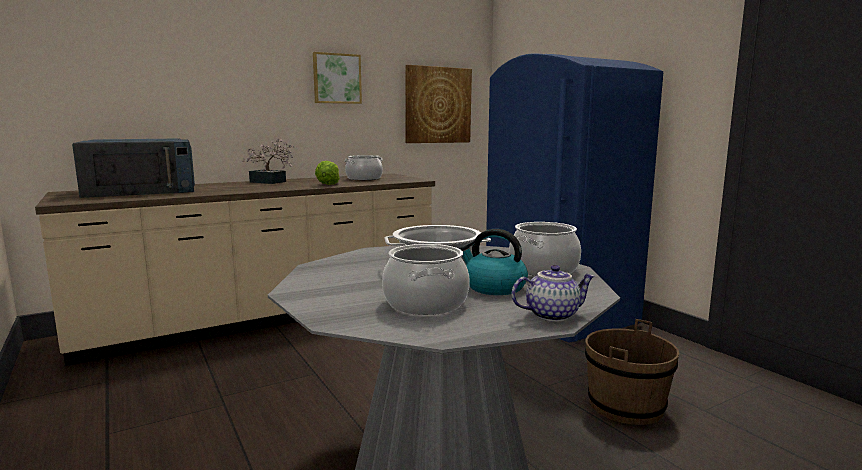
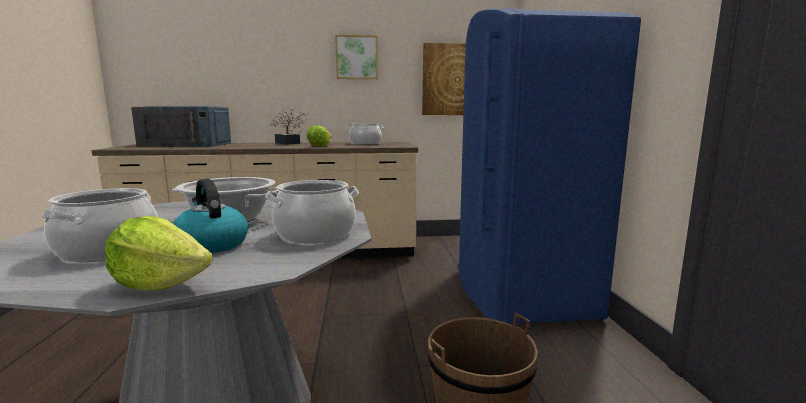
camera: 25 degrees right, 0 degrees up
(552, 315) = (160, 284): teapot -> lettuce

